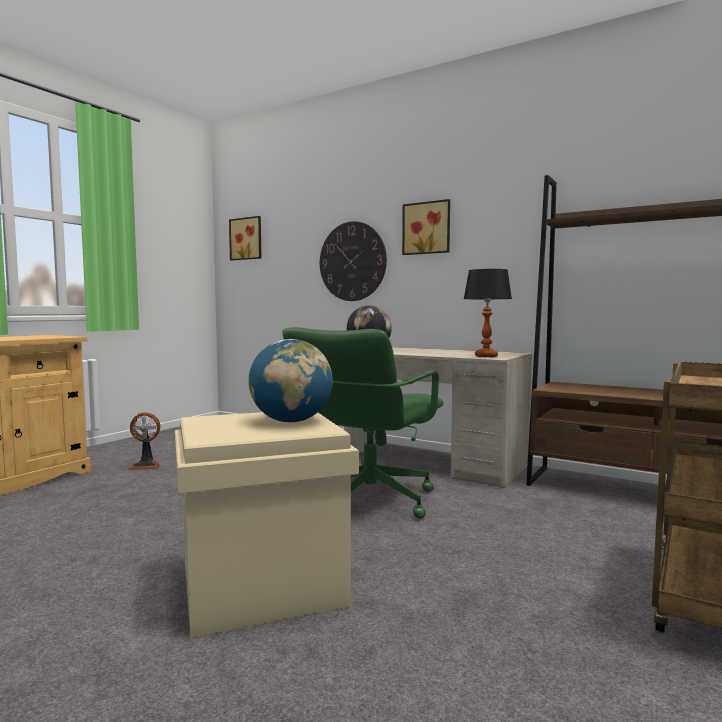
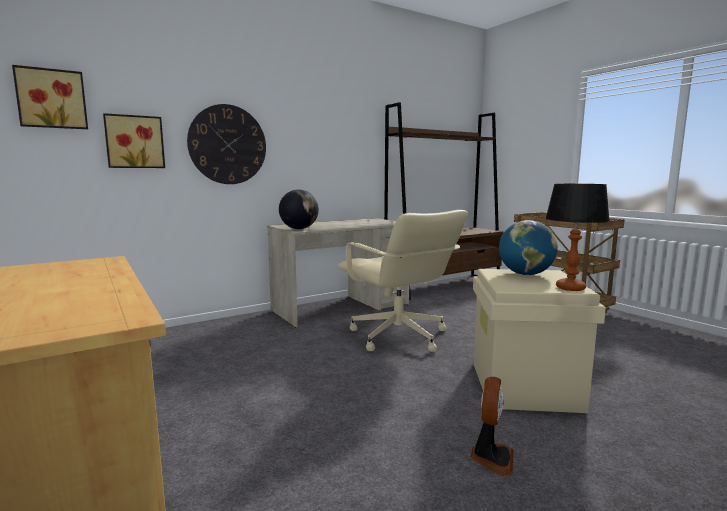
camera: 65 degrees left, 5 degrees up
(146, 466) = (175, 414): fan -> fan (491, 458)
(367, 500) = (398, 337): green office chair -> beige office chair
(427, 228) = (301, 122): picture -> picture (134, 142)
(486, 356) = (387, 222): table lamp -> table lamp (570, 288)

